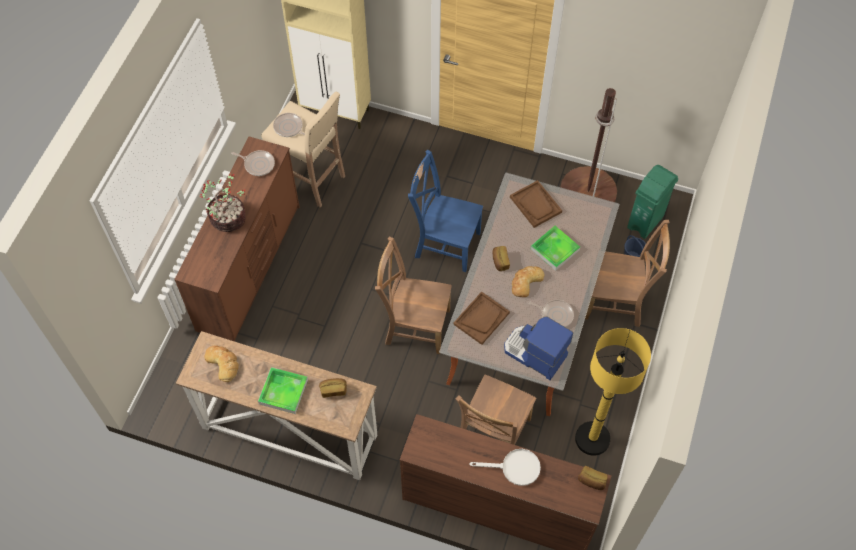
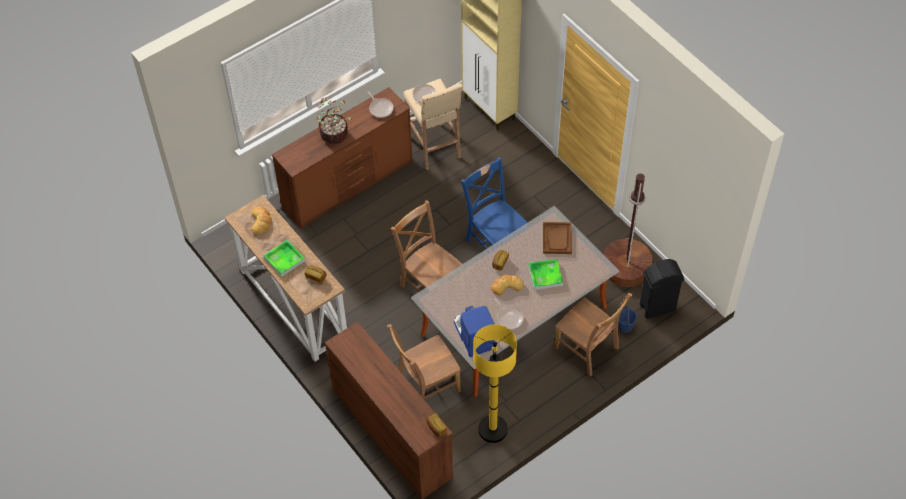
camera: 35 degrees right, 5 degrees down
(481, 318) = (456, 292): brown tray -> none
(515, 468) = (393, 390): white frying pan -> none
(645, 222) = (658, 307): green trash can -> black trash can

